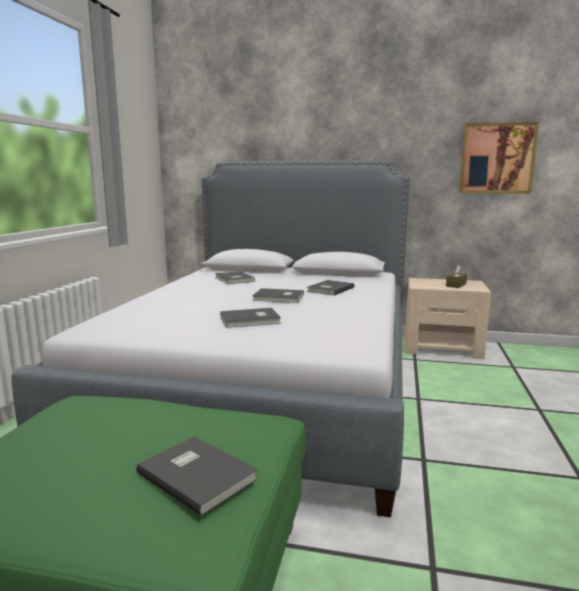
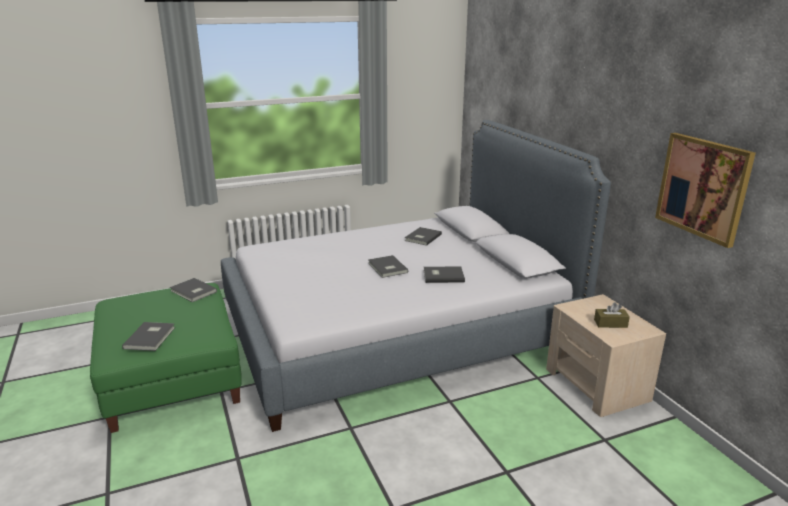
camera: 55 degrees right, 10 degrees up
(251, 320) = (322, 278): grey book -> grey book (193, 292)

